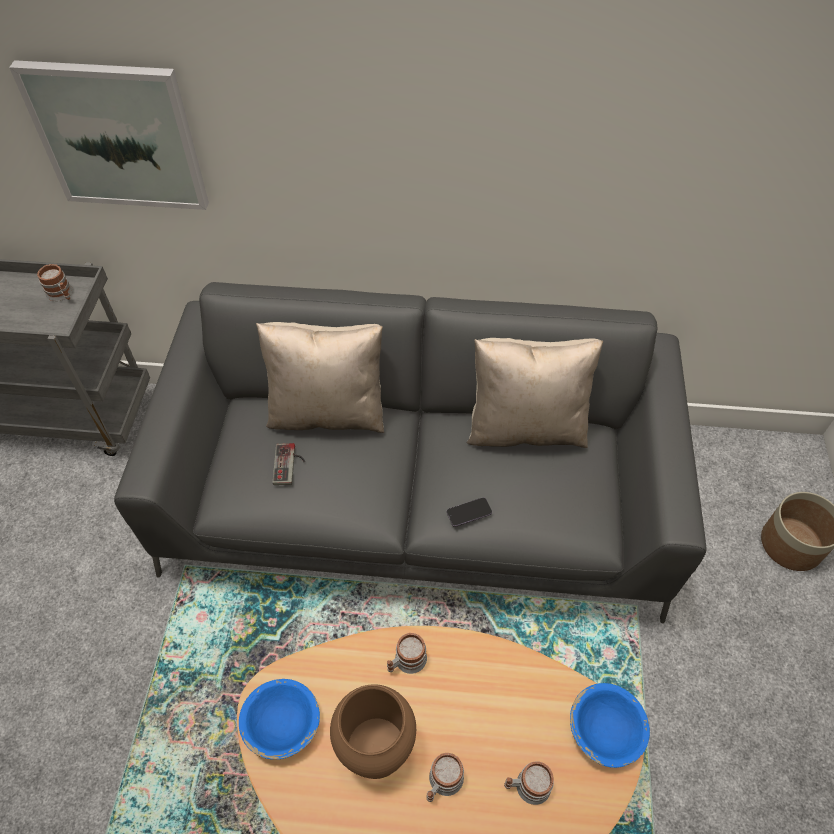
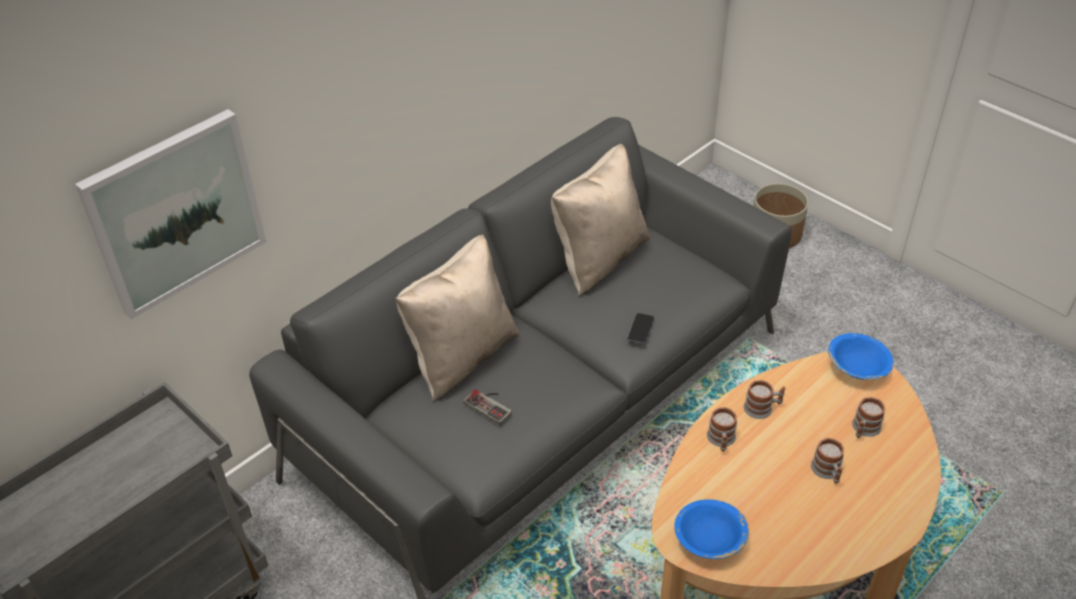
camera: 50 degrees left, 10 degrees down
(62, 294) = (150, 435): mug -> mug (762, 408)
(375, 748) = (773, 495): brown vase -> none

